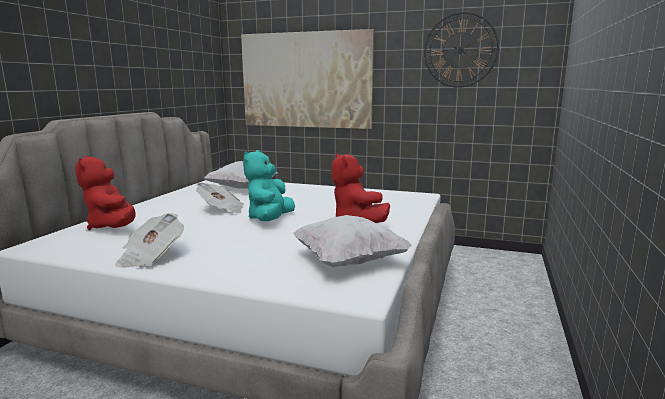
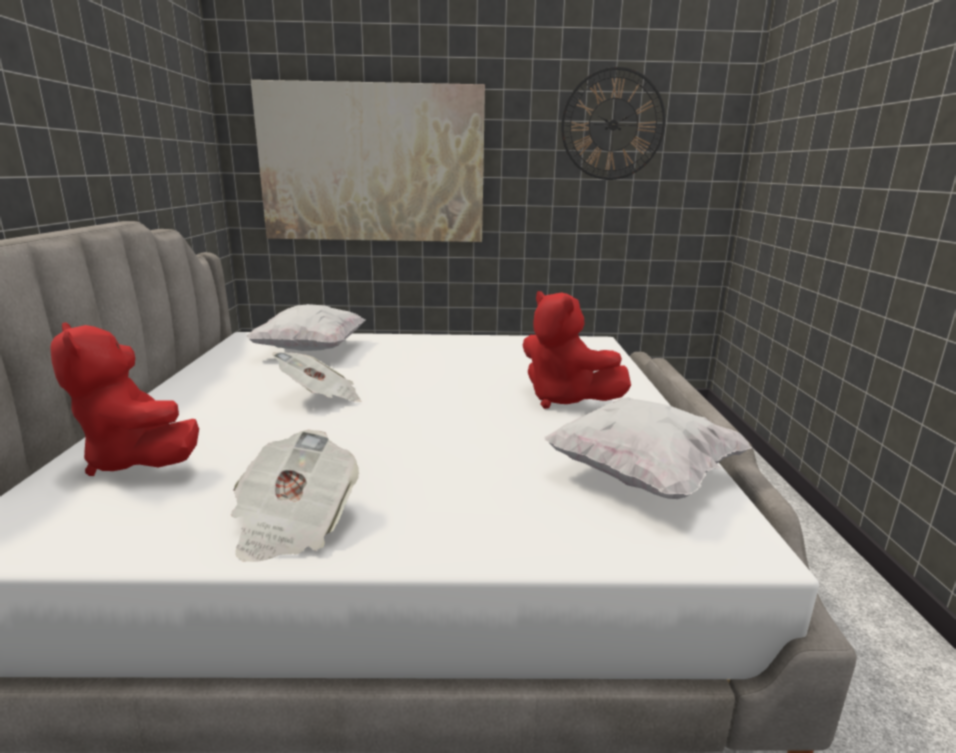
camera: 20 degrees left, 5 degrees up
(270, 219) = (425, 408): turquoise plush toy -> none

